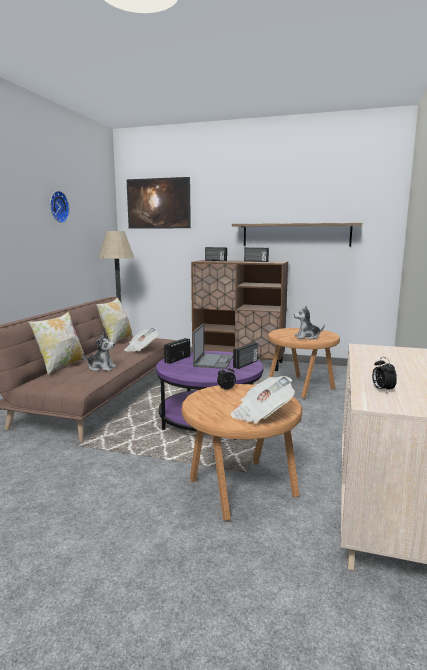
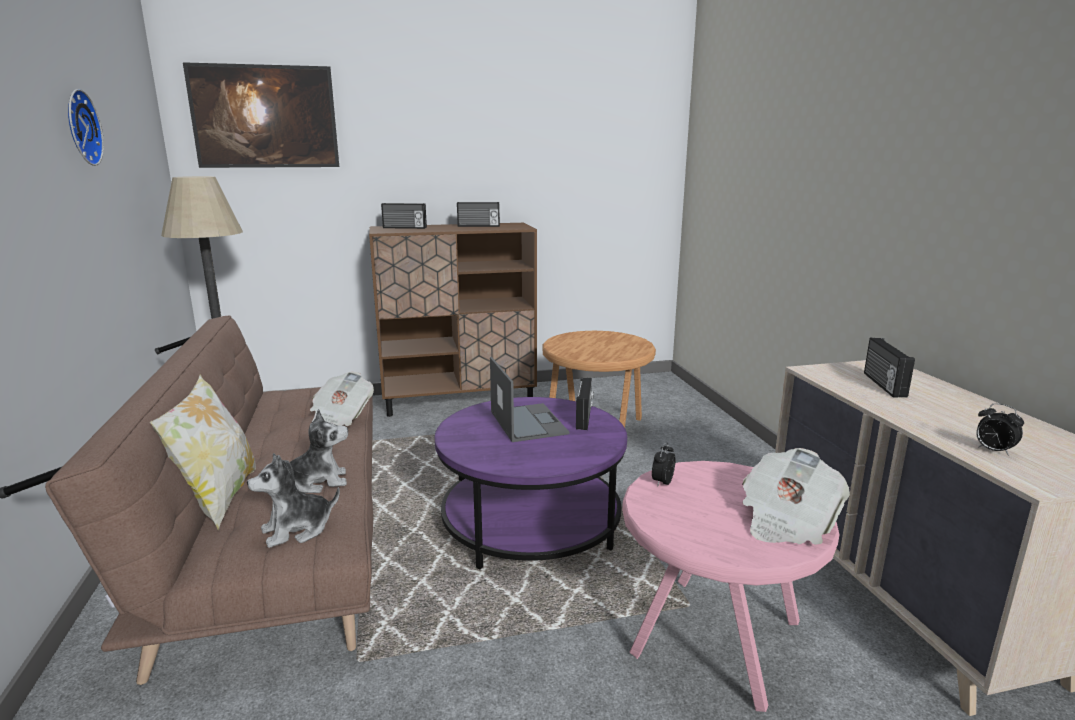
camera: 30 degrees left, 5 degrees up
(116, 340) = (259, 407): pillow -> none
(177, 359) = (461, 431): radio -> radio (883, 384)
(240, 488) = (713, 640): brown side table -> pink side table
(296, 235) = (532, 178): shelf -> none
(307, 337) = (611, 349): plush toy -> plush toy (297, 530)

